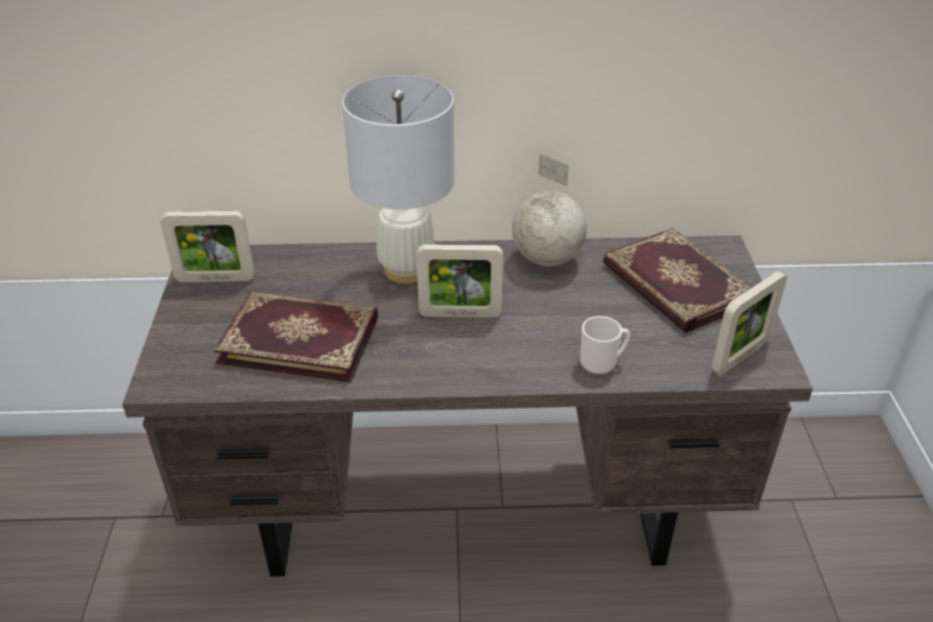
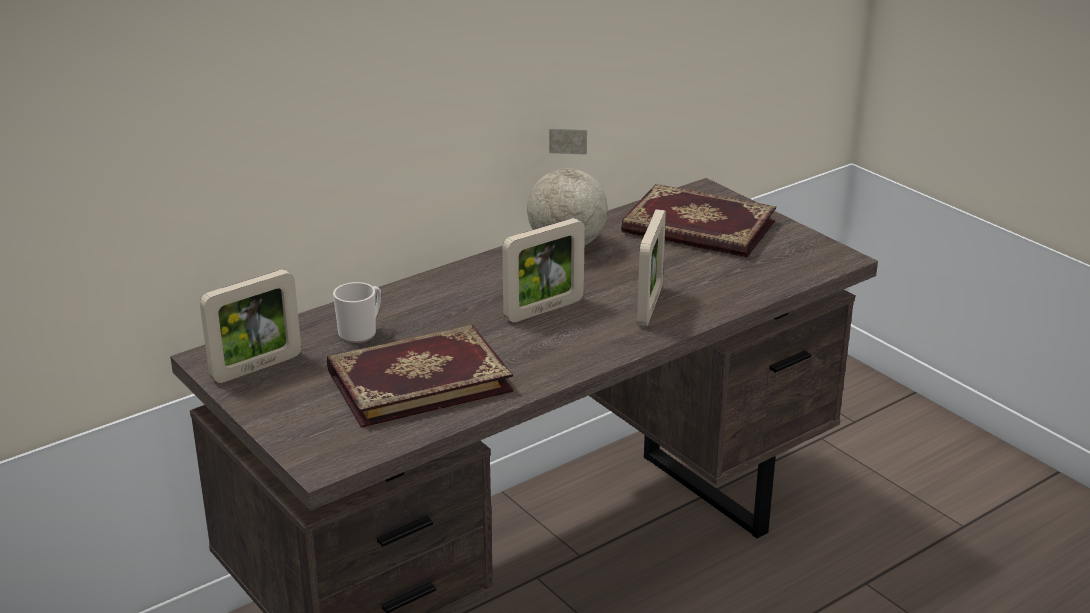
camera: 35 degrees left, 10 degrees down
(407, 269) = (447, 294): white table lamp -> none
(602, 362) = (707, 300): mug -> mug (361, 332)
(740, 356) = (805, 259): picture frame -> picture frame (649, 306)

